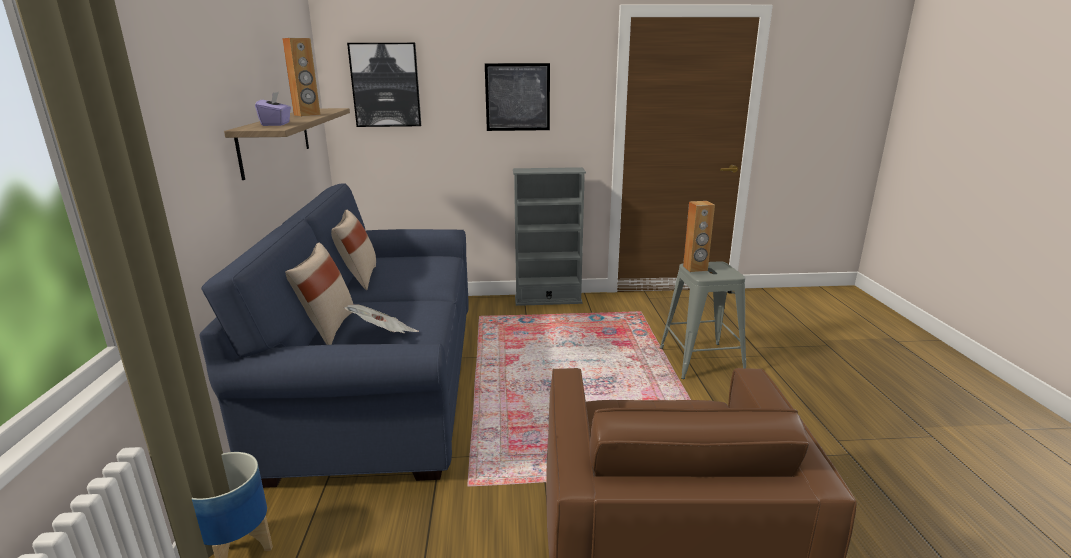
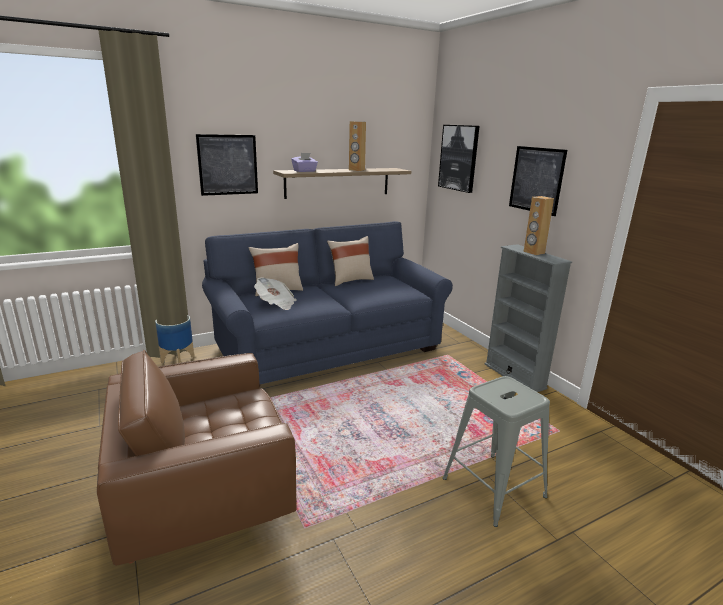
camera: 65 degrees right, 0 degrees up
(179, 129) = (228, 165): none -> picture
(695, 268) = (500, 384): brown speaker -> brown speaker (533, 252)

